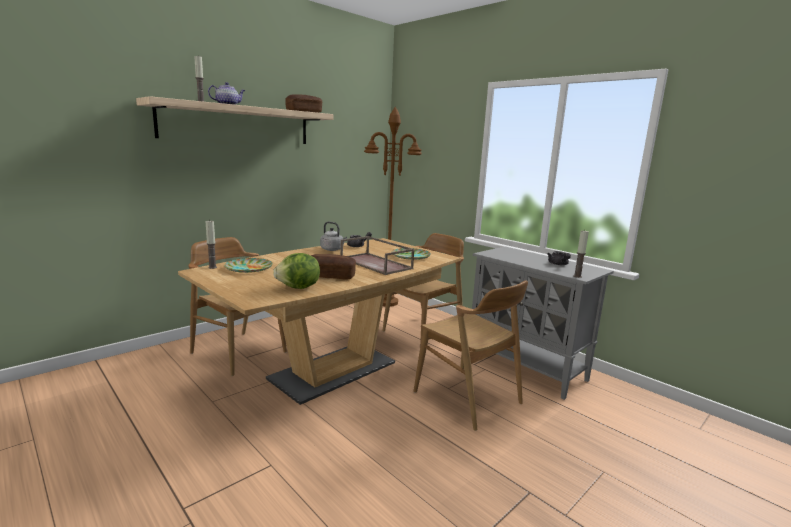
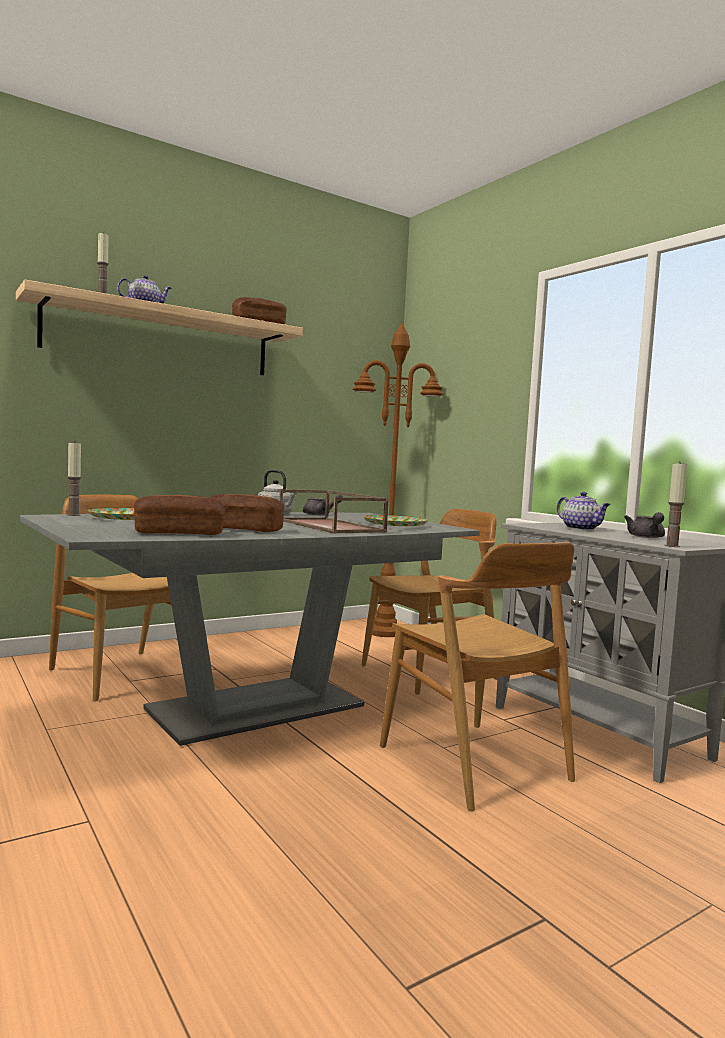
camera: 10 degrees right, 10 degrees down
(299, 288) = (179, 533): lettuce -> bread
(333, 371) = (256, 708): brown dining table -> grey dining table
(519, 256) = (581, 529): none -> teapot

